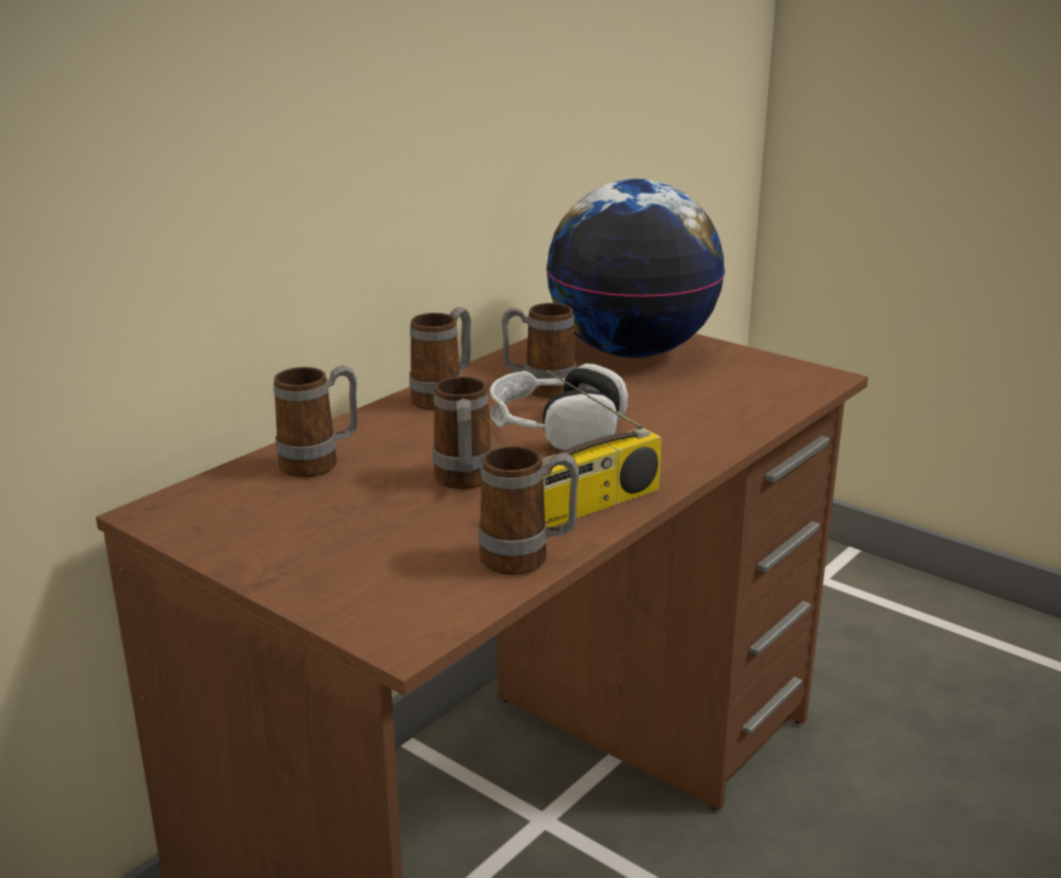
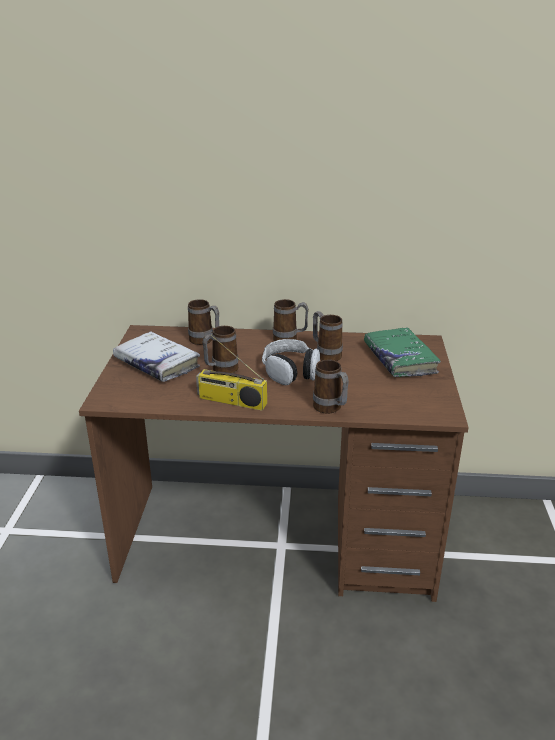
camera: 55 degrees right, 5 degrees up
(336, 535) = (157, 364): none -> white book
(528, 559) = (175, 403): mug -> mug (330, 409)
(632, 351) = (399, 359): globe -> green book

